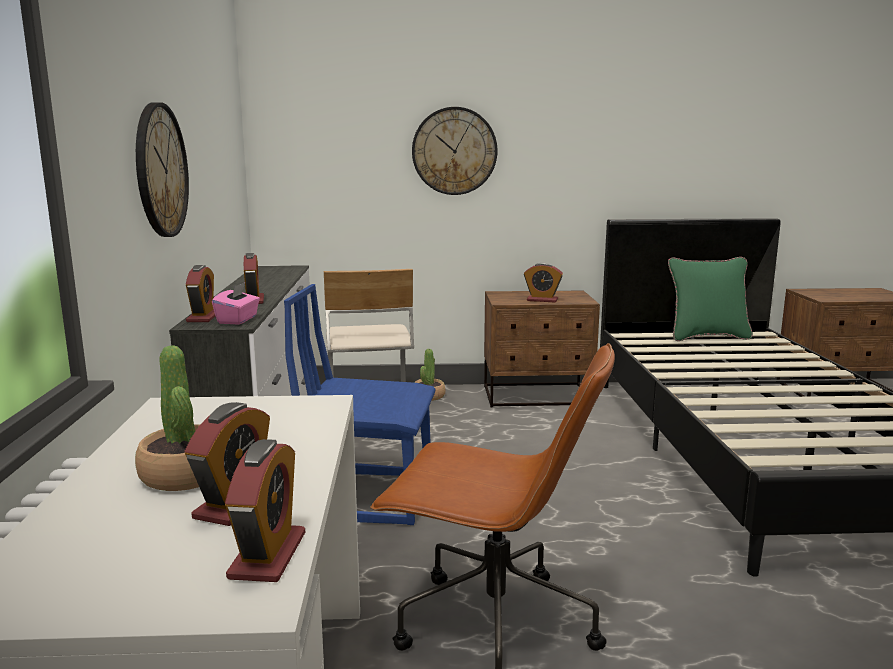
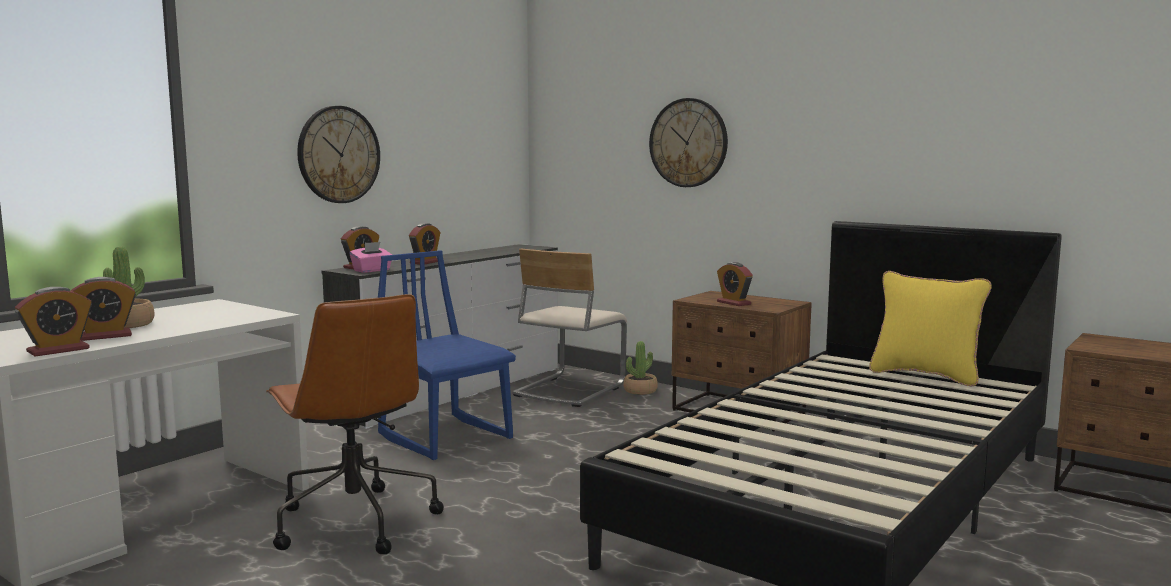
camera: 40 degrees right, 5 degrees down
(706, 337) = (925, 375): green pillow -> yellow pillow

